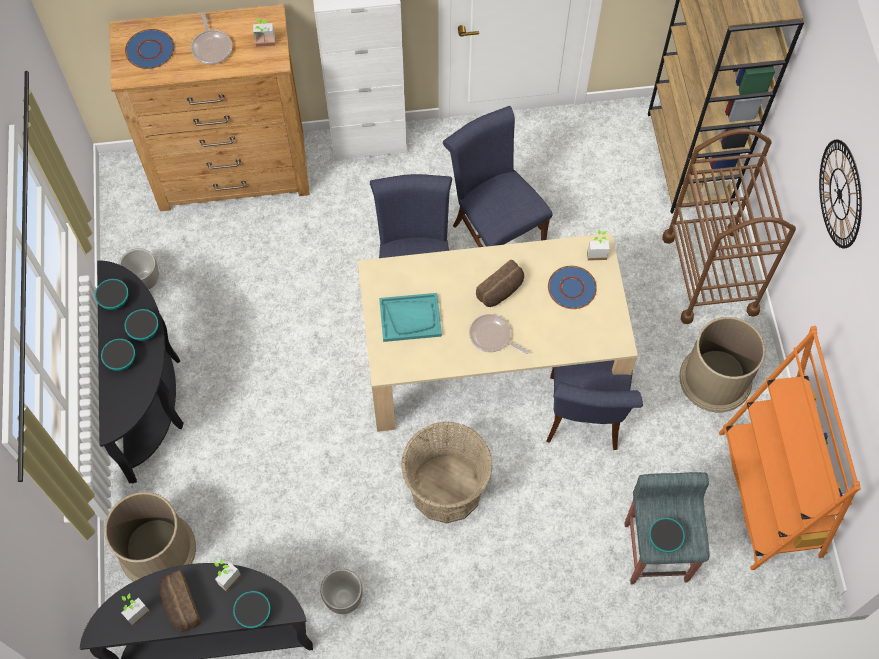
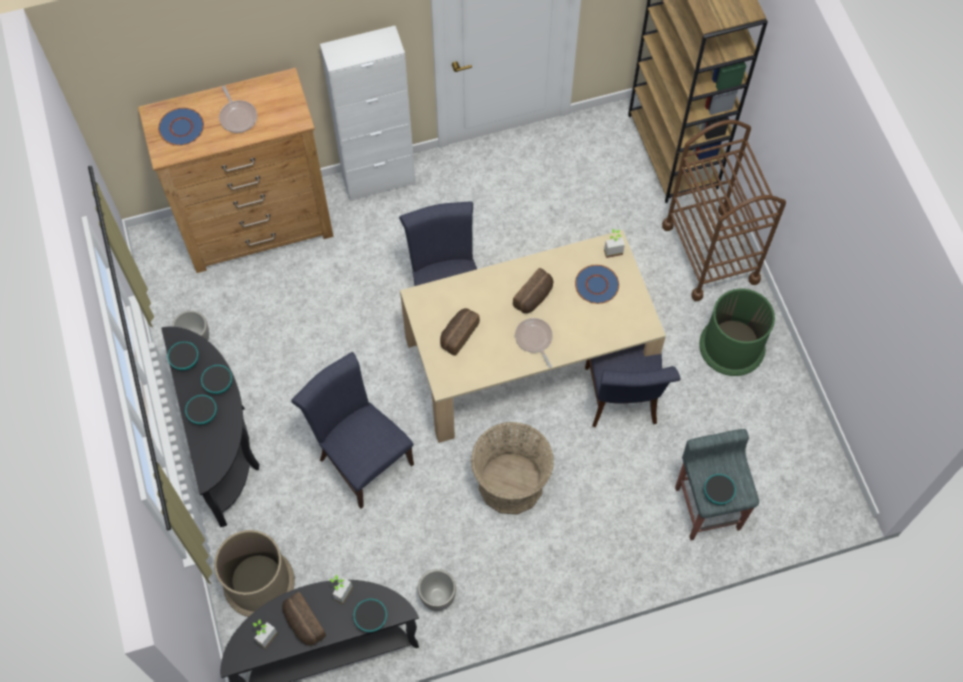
camera: 10 degrees left, 0 degrees up
(265, 45) = (287, 108): potted plant -> none
(410, 318) = (458, 334): turquoise tray -> bread
(492, 337) = (534, 339): frying pan -> frying pan turned 45 degrees clockwise
(494, 231) = (509, 243): blue chair -> blue chair (361, 458)
(715, 378) = (732, 346): brown trash can -> green trash can
(769, 494) = (797, 440): orange bookcase -> none
(840, 194) = (822, 167): wall clock -> none

